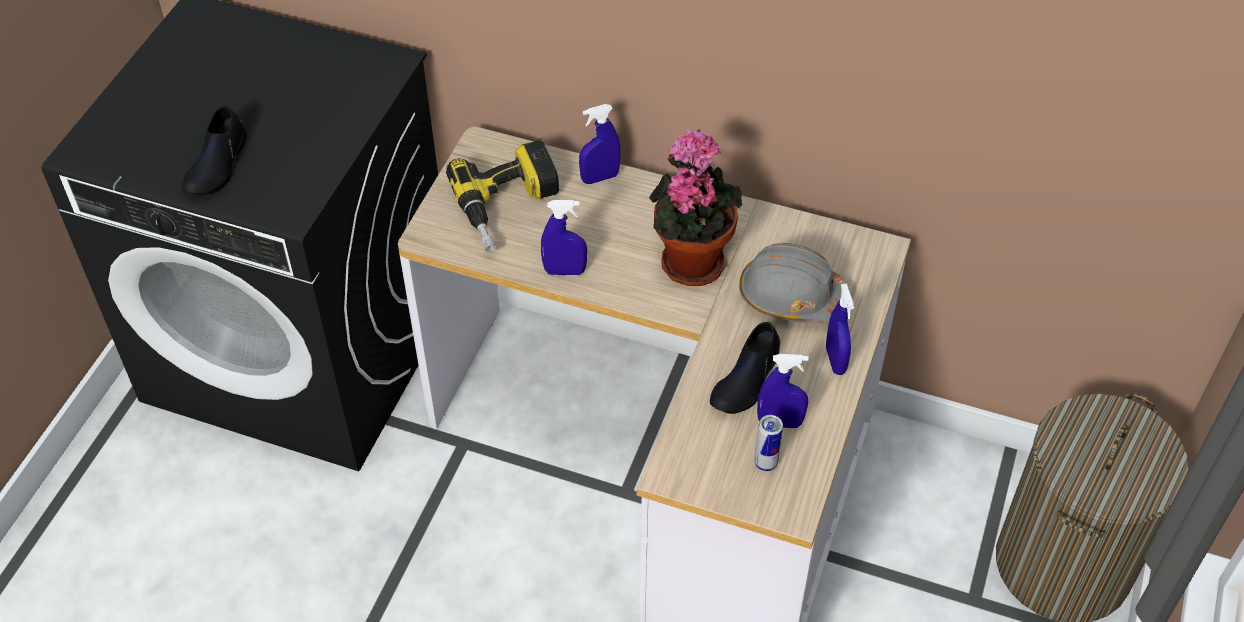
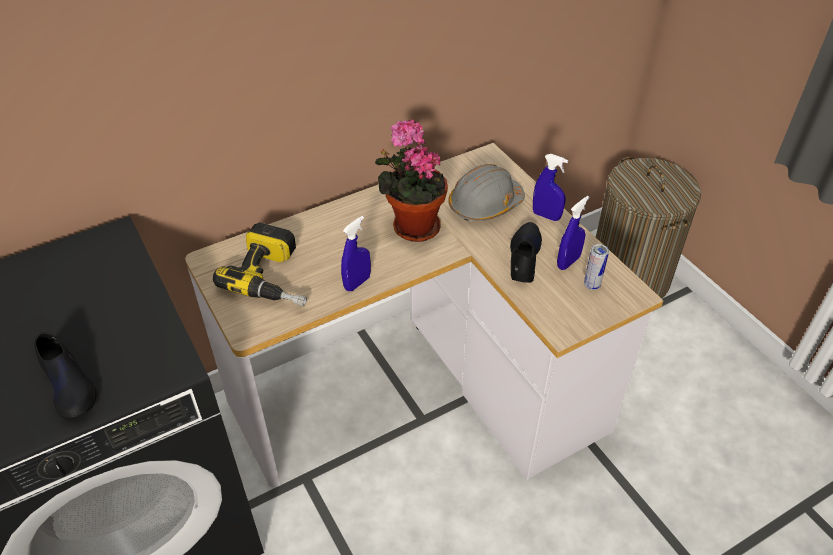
camera: 50 degrees left, 5 degrees down
(600, 178) = (304, 225): blue spray bottle -> none
(746, 380) = (524, 257): black shoe -> black shoe turned 150 degrees counterclockwise

